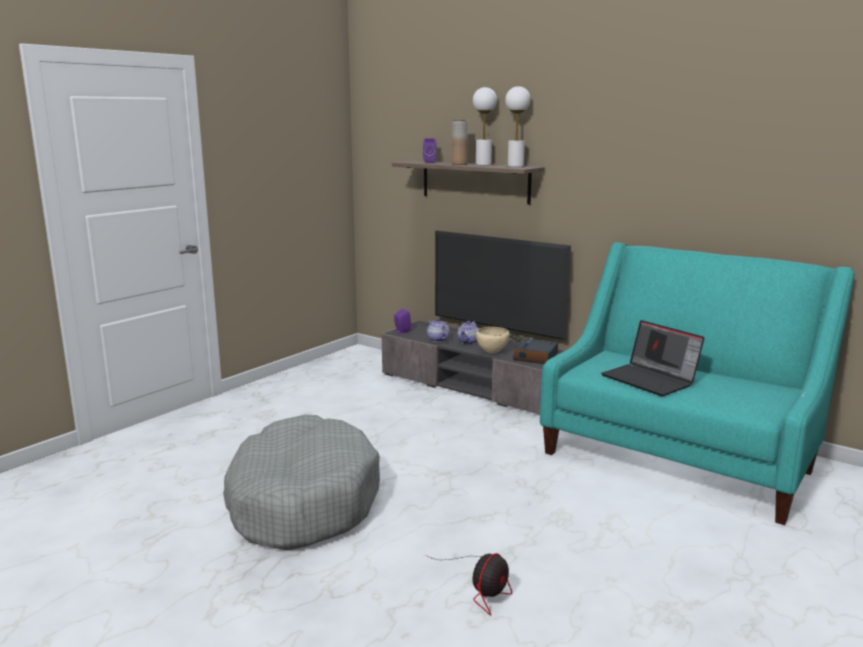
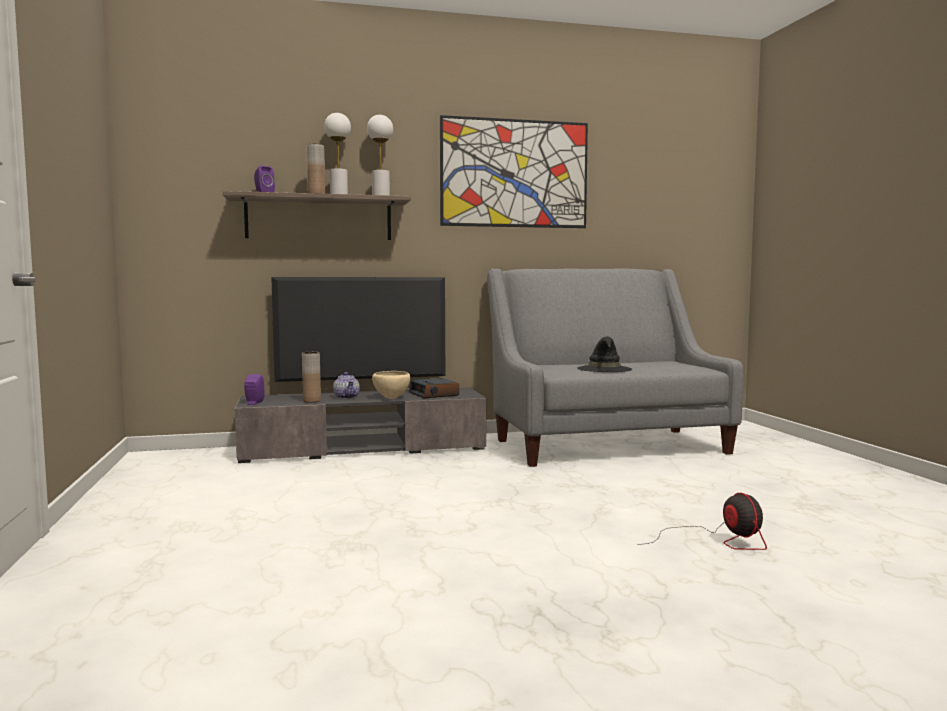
camera: 50 degrees left, 10 degrees down
(302, 501) = (442, 562): grey dog bed -> none
(437, 339) = (312, 401): teapot -> brown vase
(651, 380) = (604, 369): laptop -> black hat
(656, 138) = (514, 173): none -> picture
(679, 457) = (605, 444): turquoise sofa -> grey sofa

